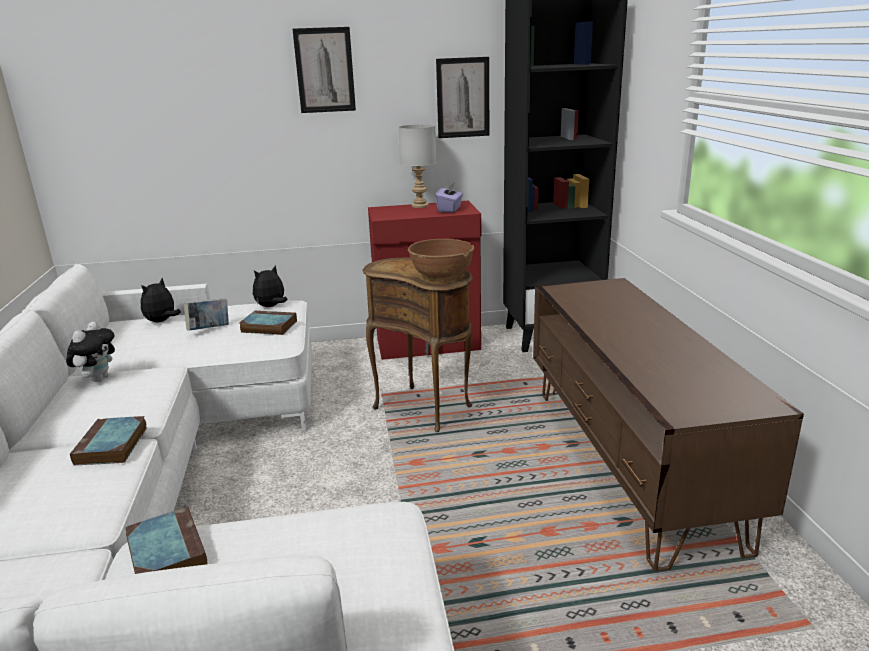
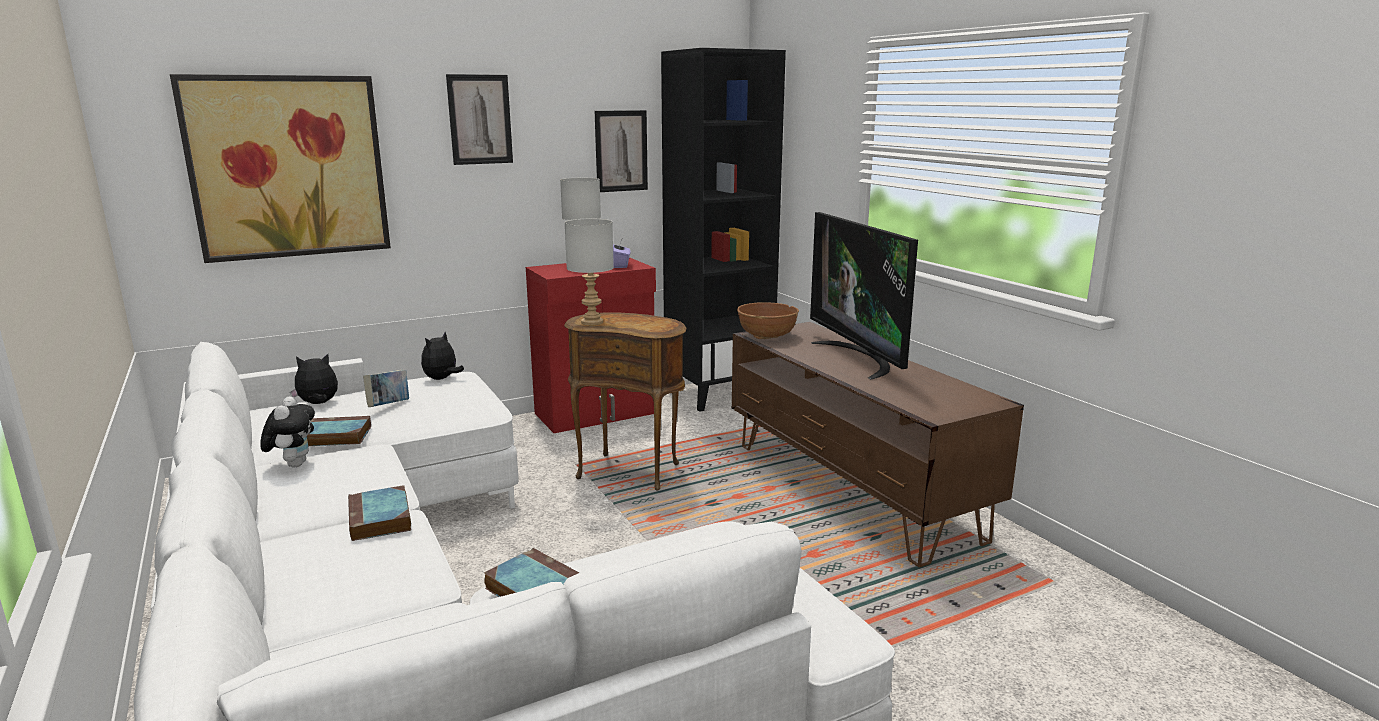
camera: 20 degrees left, 5 degrees down
(160, 116) = (288, 167): none -> picture
(162, 321) = (318, 404): plush toy -> plush toy turned 60 degrees clockwise
(267, 327) = (457, 397): book -> book (334, 437)
(386, 267) = (591, 322): none -> grey table lamp
(441, 275) = (656, 325): brown bowl -> brown bowl (767, 336)
(646, 328) = (860, 358): none -> television

